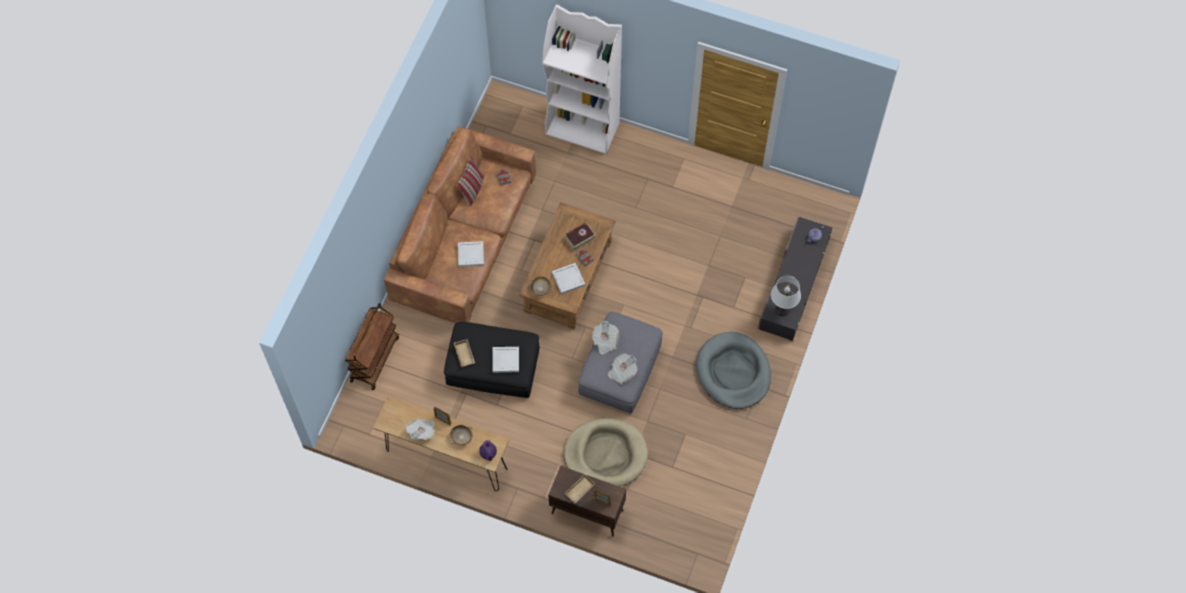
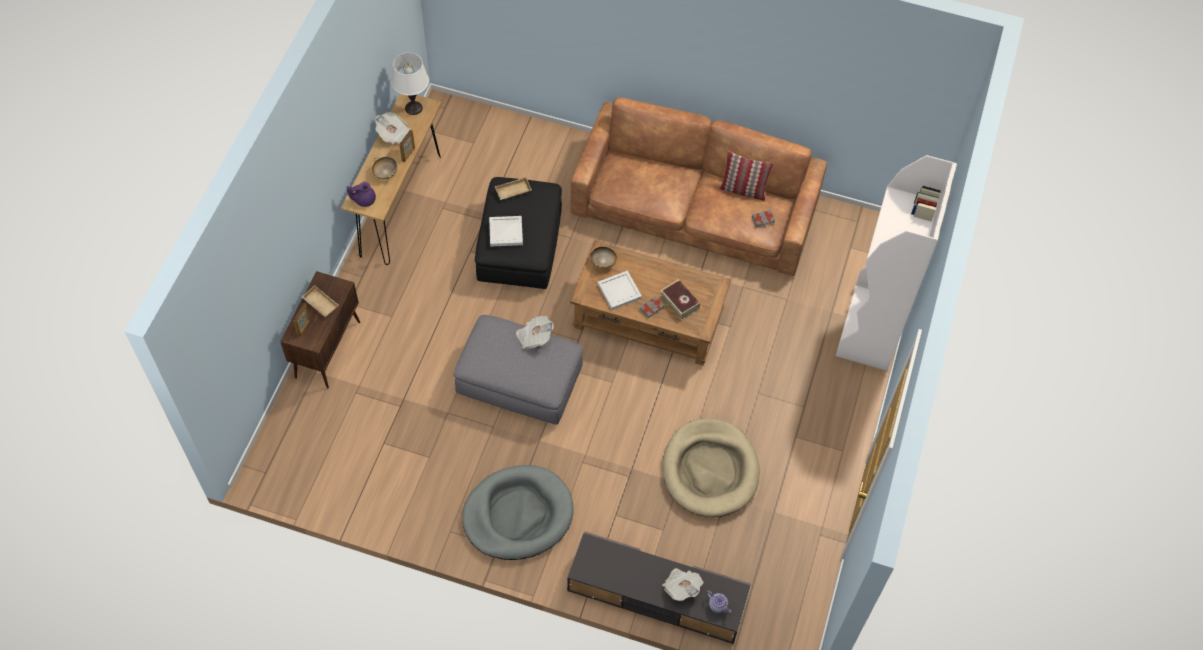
camera: 85 degrees right, 5 degrees down
(374, 358) = (528, 130): brown cart -> none
(471, 255) = (649, 191): white tray -> none
(605, 454) = (402, 367): beige dog bed -> beige dog bed (710, 470)
(622, 371) = (492, 357): newspaper -> newspaper (681, 587)
(782, 309) = (598, 560): white table lamp -> white table lamp (413, 108)

